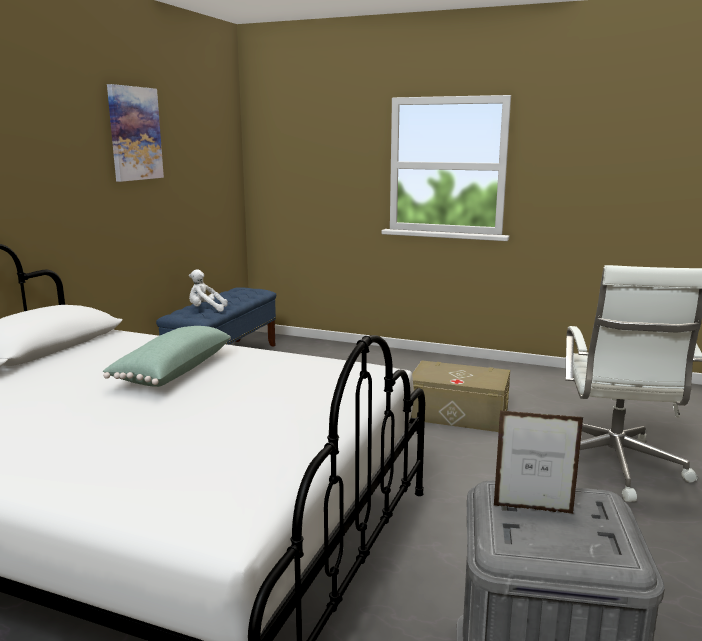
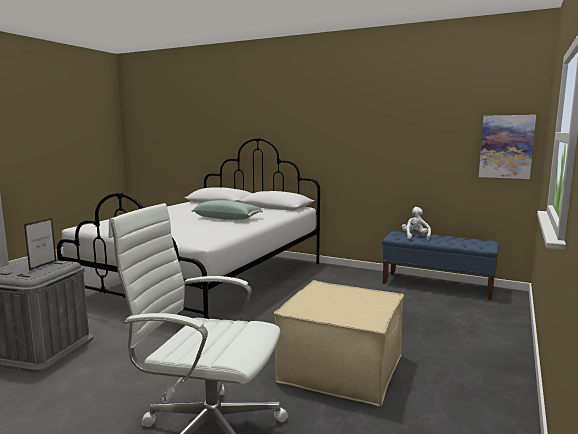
camera: 95 degrees right, 5 degrees down
(134, 133) = (395, 111): picture -> picture (506, 146)
(458, 414) = (341, 368): beige storage box -> beige ottoman

